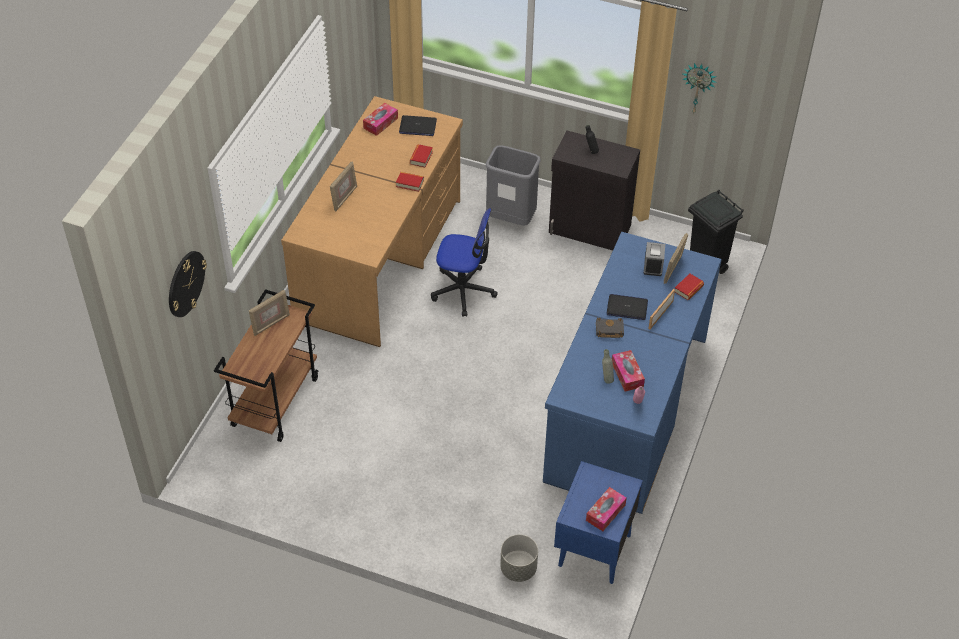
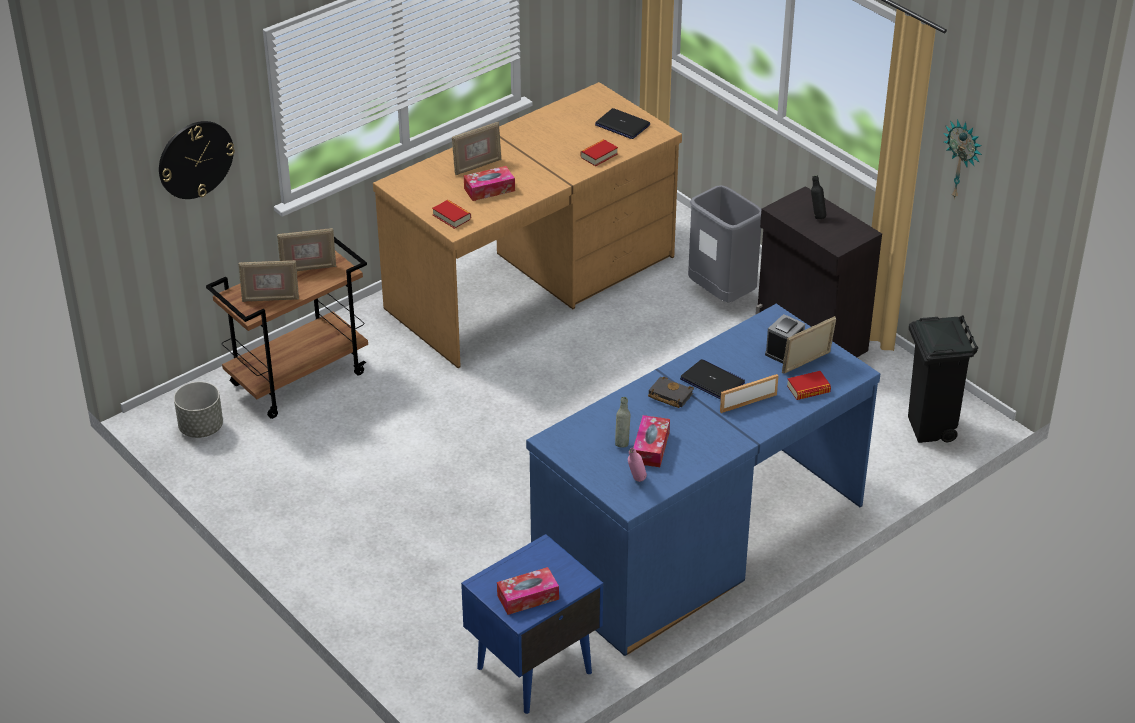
camera: 30 degrees right, 10 degrees down
(263, 360) = (270, 299): none -> picture frame
(380, 123) = (582, 109): tissue box -> tissue box (489, 189)
(410, 183) = (563, 176): book -> book (451, 217)
(463, 290) = (602, 347): office chair -> none
(518, 568) = (427, 650): grey planter -> grey planter (201, 428)

